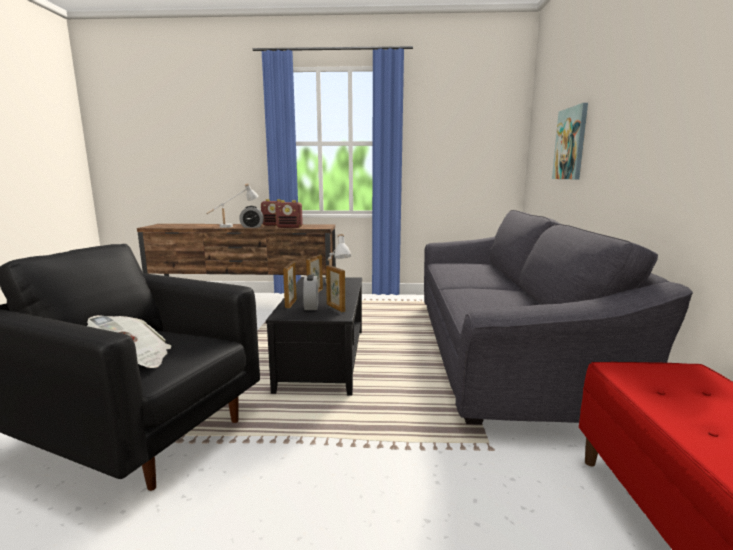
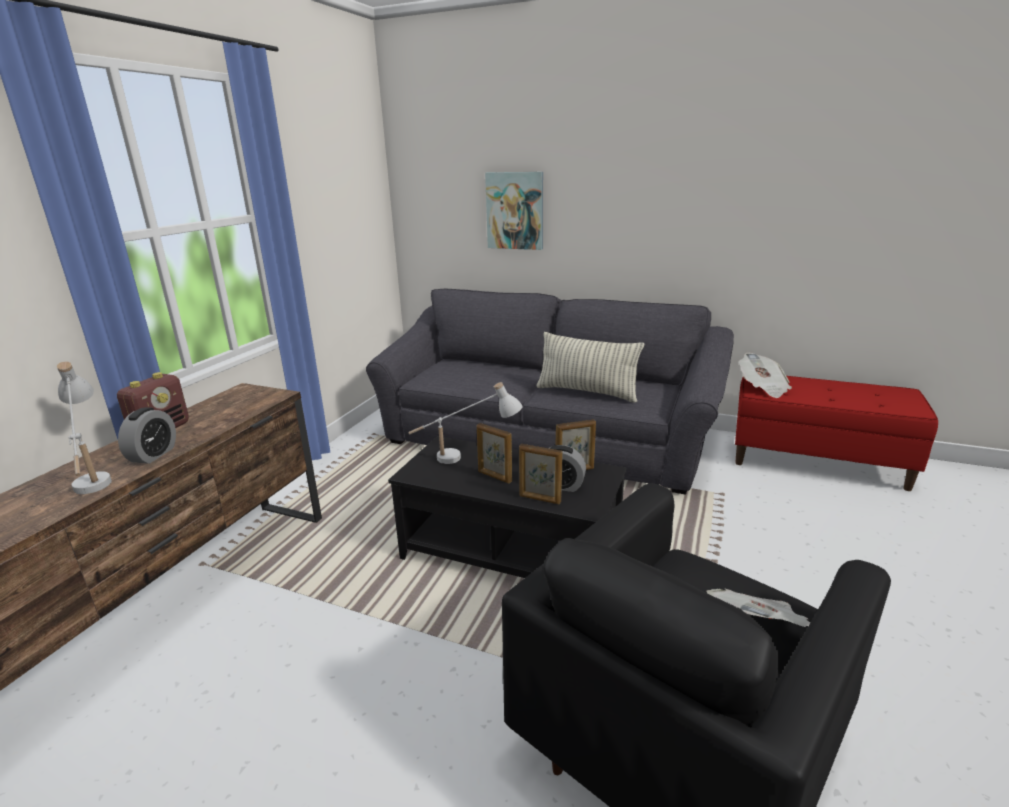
camera: 70 degrees left, 10 degrees up
(289, 227) = (224, 419): radio -> none
(483, 298) = (587, 392): none -> pillow
(647, 373) = (763, 388): none -> newspaper

